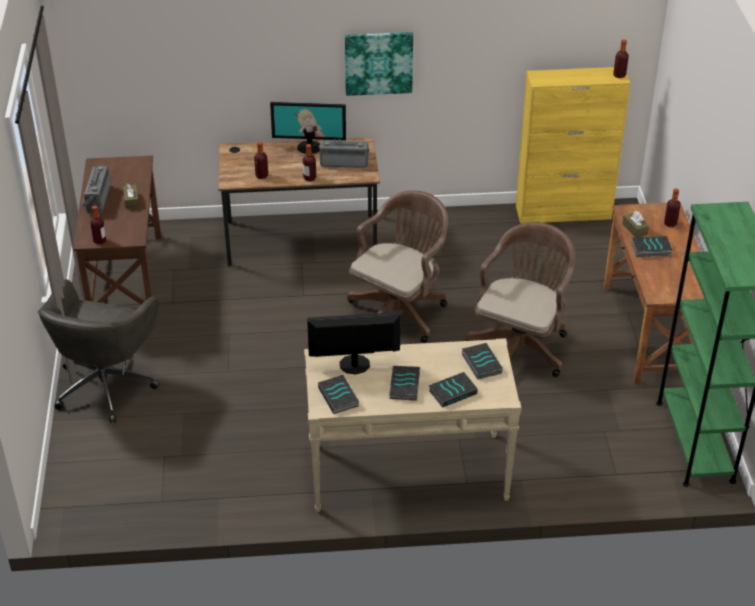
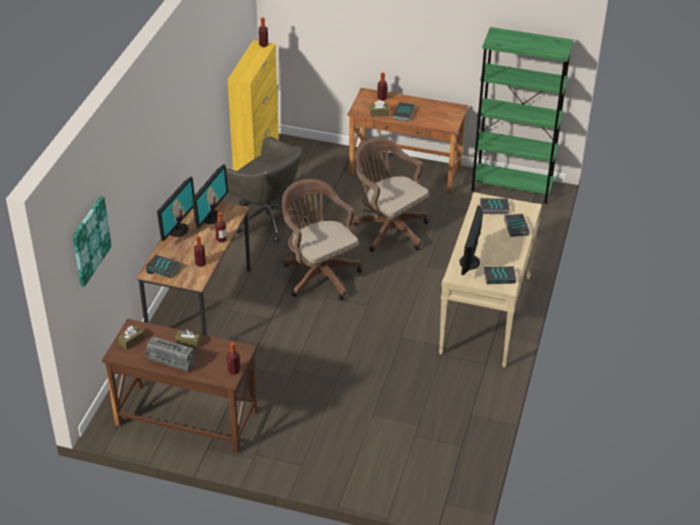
camera: 70 degrees left, 0 degrees up
(106, 384) = (315, 454): grey office chair -> grey office chair (266, 218)
(119, 167) = (131, 341): none -> brown tissue box
(344, 162) = (211, 217): radio -> monitor
(378, 62) = (179, 134): picture -> picture (90, 240)
(405, 386) = (501, 245): book -> book (164, 268)

